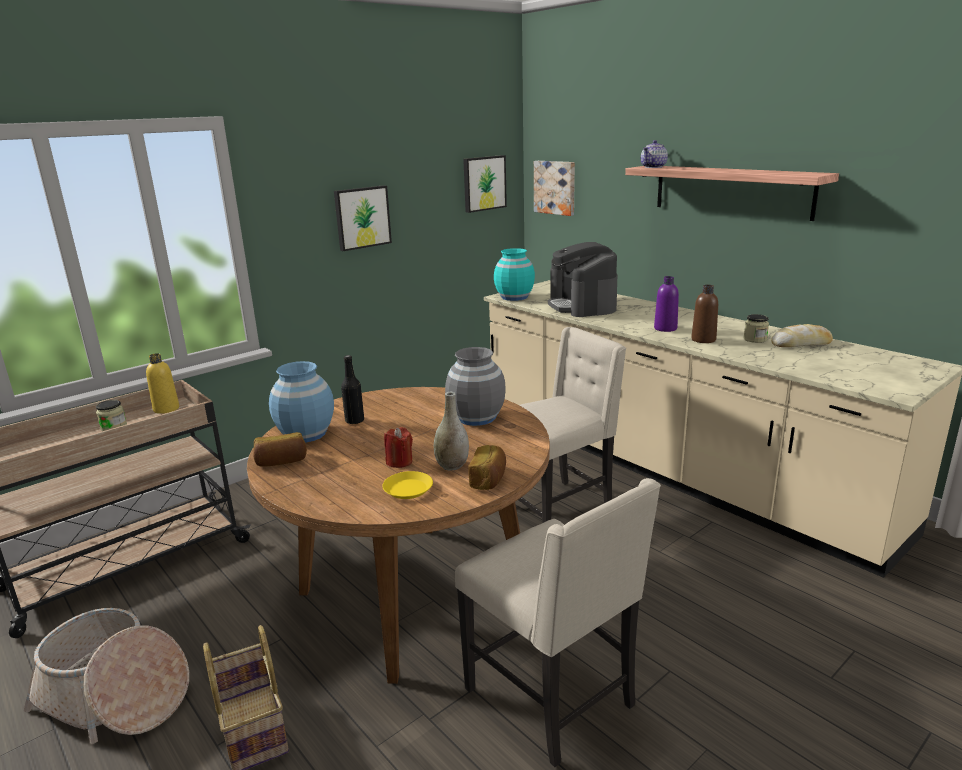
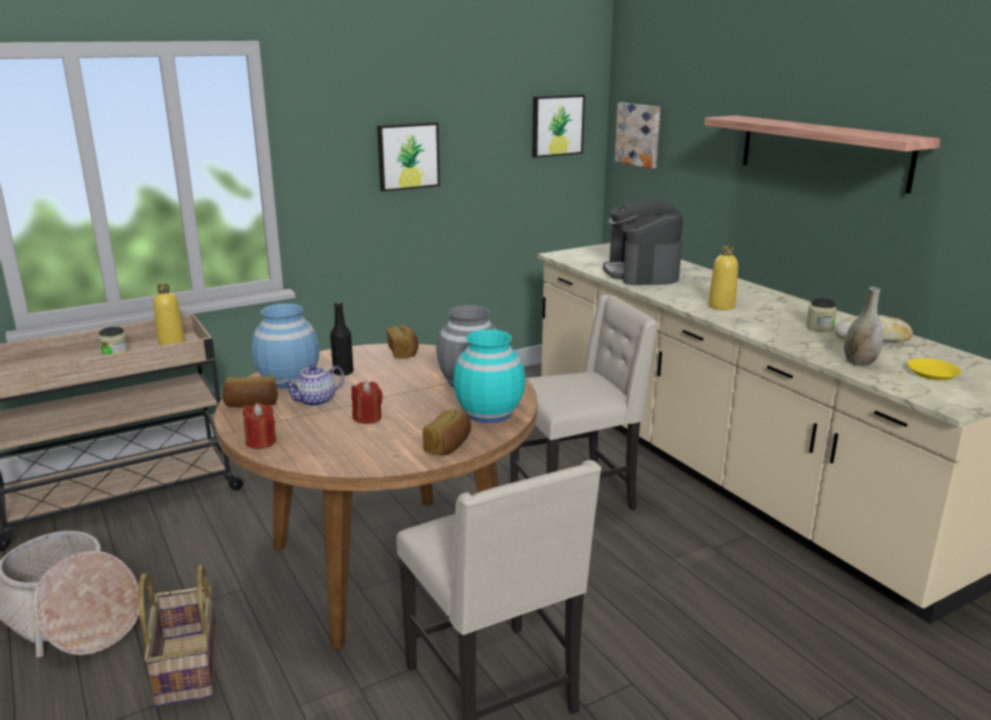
camera: 10 degrees right, 0 degrees up
(308, 498) = (261, 442): none -> red candle
(402, 396) = (403, 353): none -> bread
(408, 489) = (362, 446): yellow plate -> yellow plate (932, 373)
(452, 466) = (418, 428): grey vase -> grey vase (859, 362)
(514, 297) = (571, 257): turquoise vase -> turquoise vase (489, 413)
(654, 167) = (738, 118): teapot -> teapot (316, 401)
(665, 328) = (721, 306): purple bottle -> yellow bottle
(703, 340) = (757, 322): brown bottle -> none

